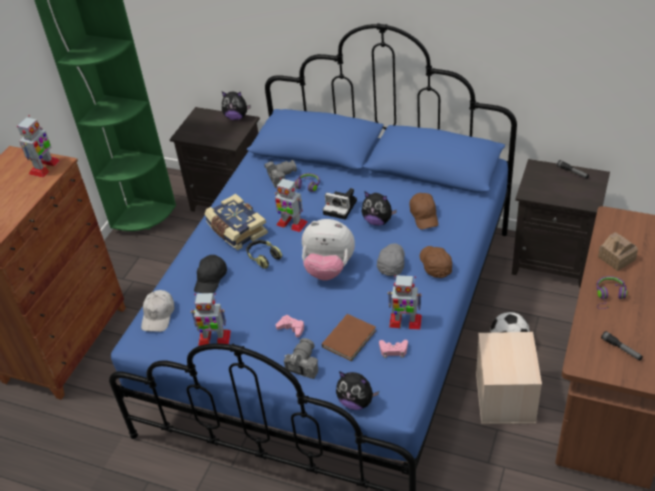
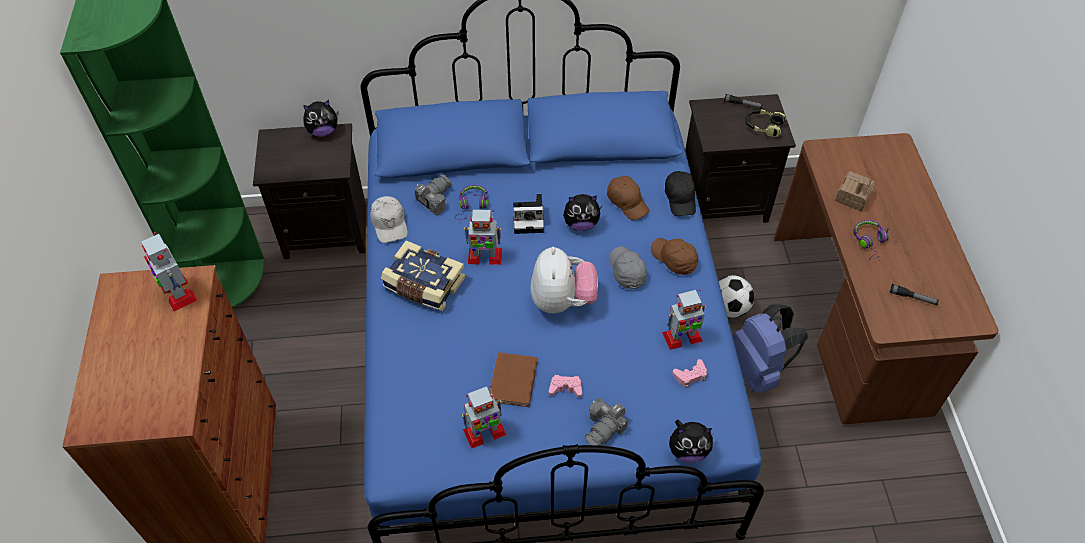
camera: 30 degrees left, 10 degrees up
(44, 167) = (177, 292): toy robot -> toy robot turned 150 degrees clockwise
(158, 315) = (398, 427): white cap -> white cap (389, 223)
(211, 279) = (433, 359): black cap -> black cap (680, 198)
(263, 257) = (478, 310): headphones -> headphones (763, 127)
(302, 364) = (604, 428): camera -> camera turned 135 degrees counterclockwise
(328, 269) = (562, 300): plush toy -> plush toy turned 75 degrees counterclockwise
(350, 338) = (637, 377): brown book -> brown book (514, 379)
(506, 398) = (758, 369): beige storage box -> blue backpack

